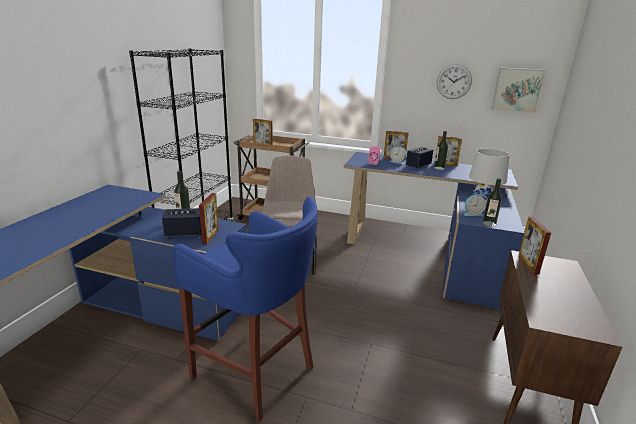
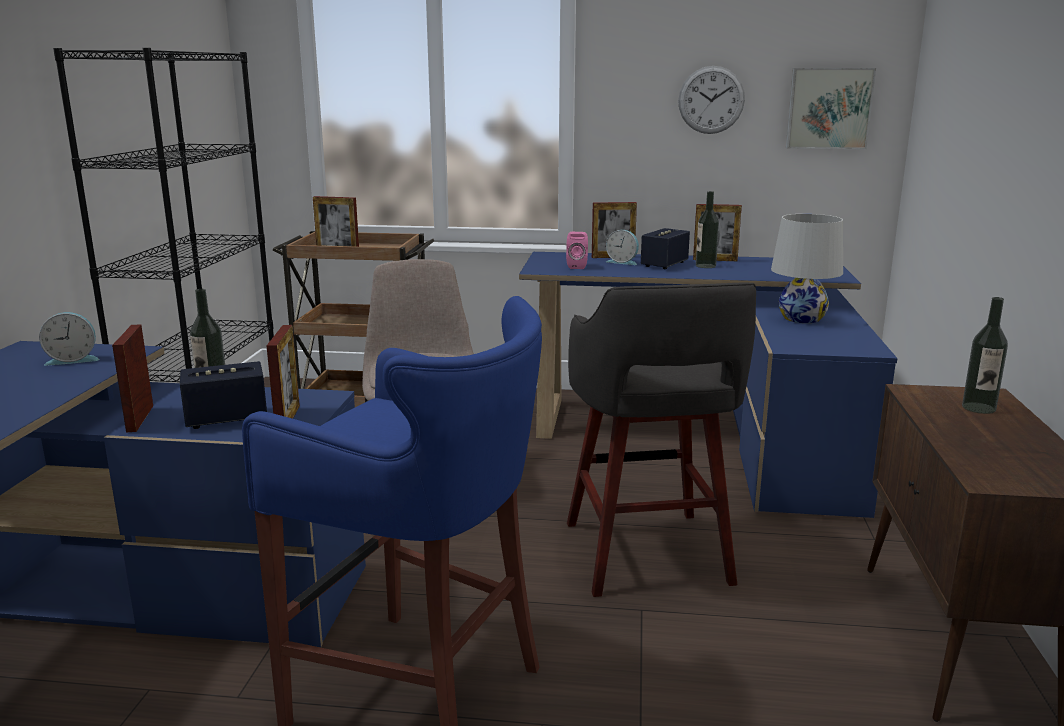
camera: 10 degrees left, 5 degrees down
(382, 315) = (647, 556): none -> grey stool
(472, 213) = (791, 337): alarm clock -> alarm clock (73, 359)
(489, 223) = (828, 349): bottle -> bottle (978, 408)
(528, 265) = (925, 402): picture frame -> picture frame (140, 418)

